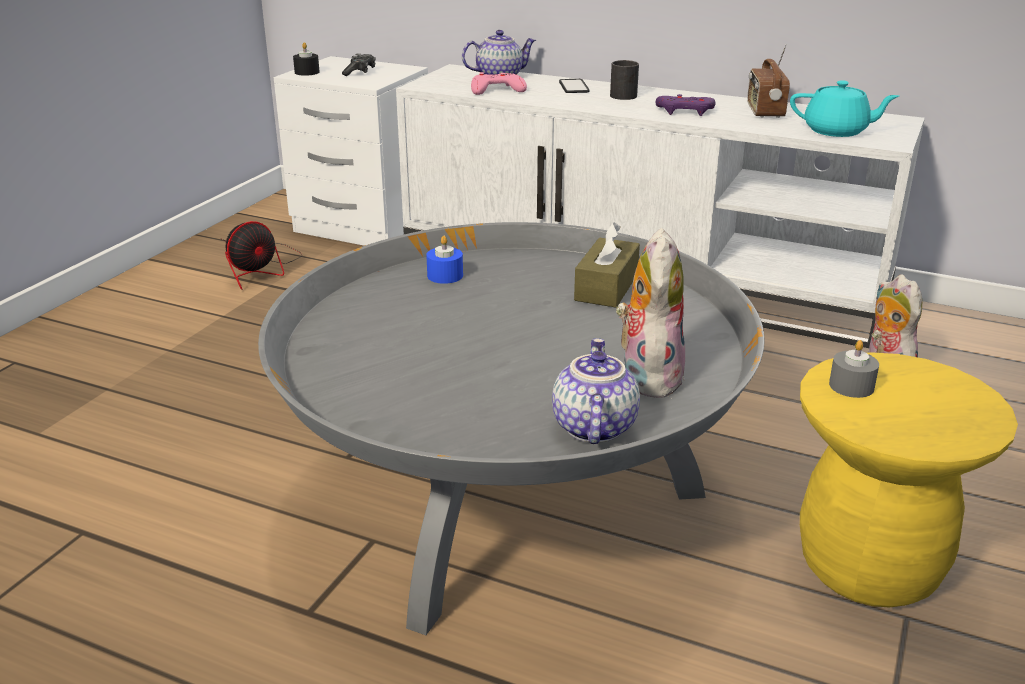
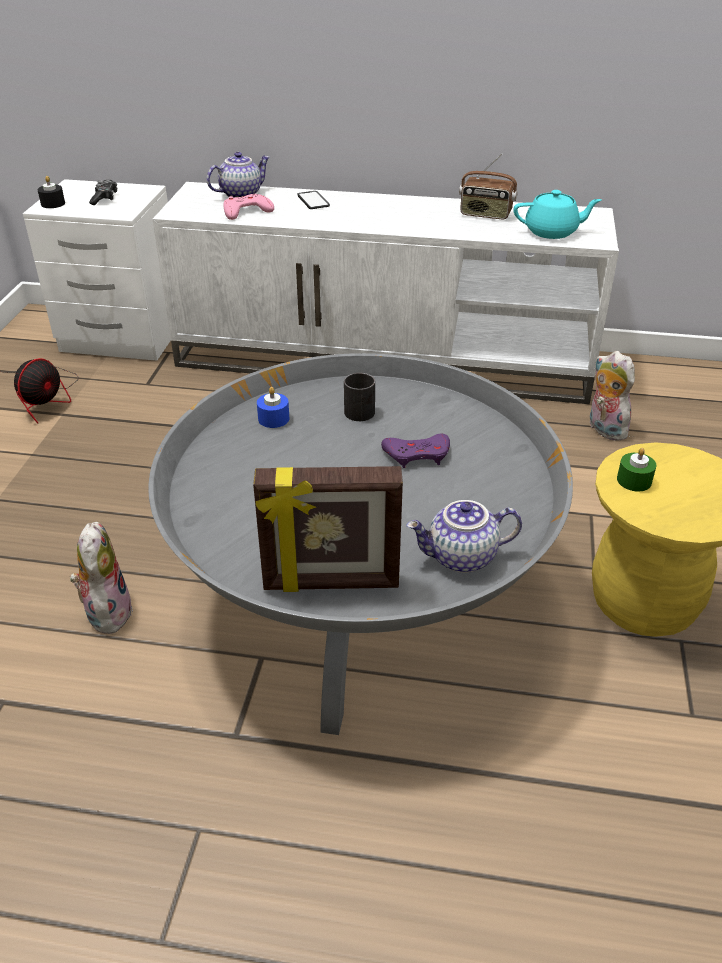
camera: 15 degrees left, 10 degrees up
(426, 427) = (331, 583): none -> picture frame
(592, 426) = (461, 558): teapot -> teapot turned 90 degrees counterclockwise
(606, 287) = (413, 411): brown tissue box -> none
(625, 94) = (362, 206): black mug -> black mug (361, 408)
(647, 376) = (483, 499): plush toy -> plush toy (106, 611)
(685, 111) = (421, 221): purple game controller -> purple game controller (417, 454)
(764, 111) = (485, 215): radio -> radio turned 60 degrees counterclockwise
(851, 386) = (634, 480): grey candle -> green candle

